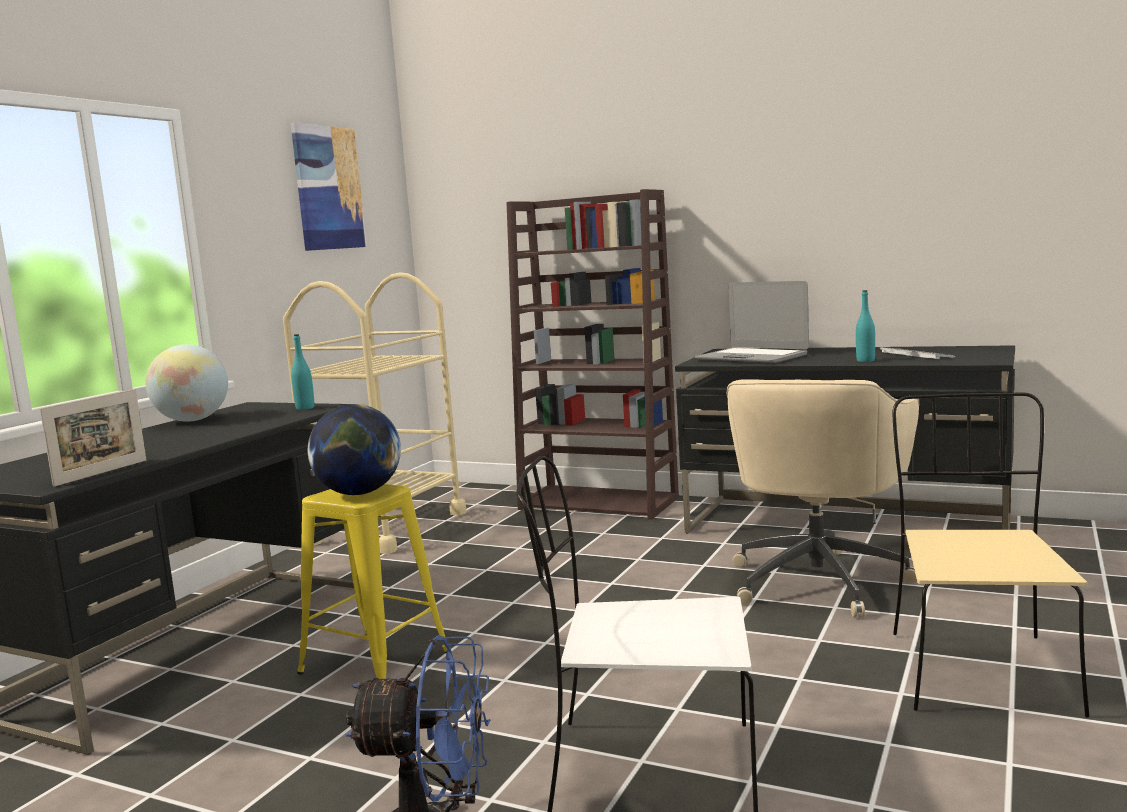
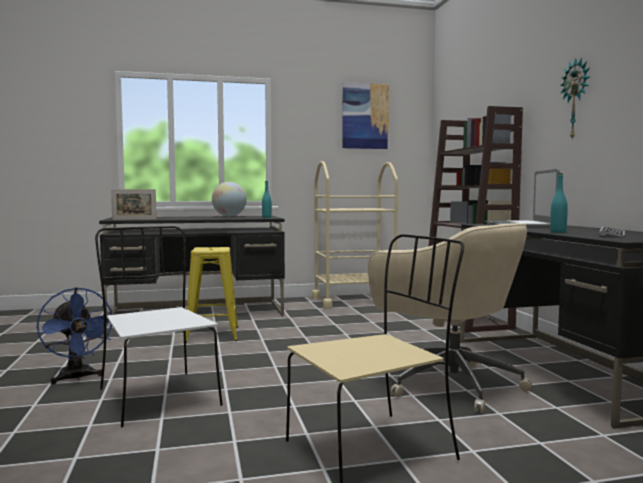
camera: 50 degrees right, 5 degrees down
(359, 493) = (209, 249): globe -> none
(765, 187) = (576, 99): none -> wall clock
(819, 580) = (449, 383): beige office chair -> beige office chair turned 120 degrees counterclockwise

